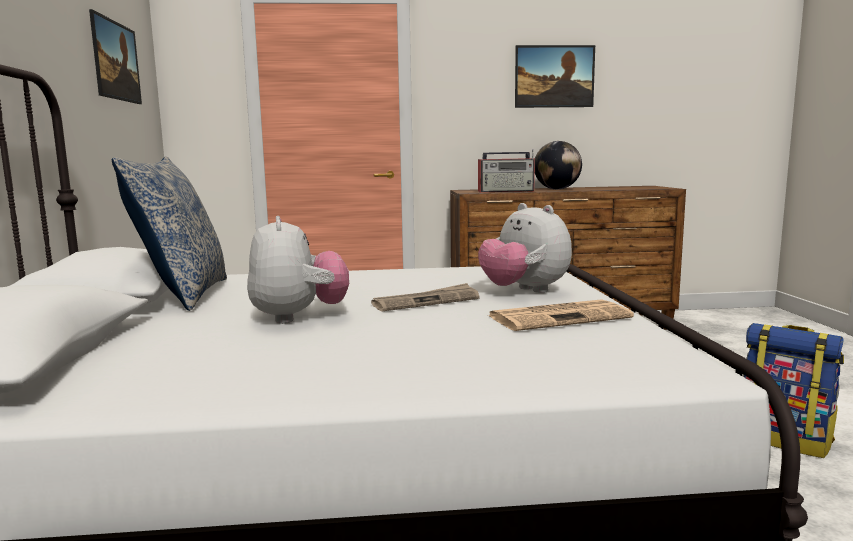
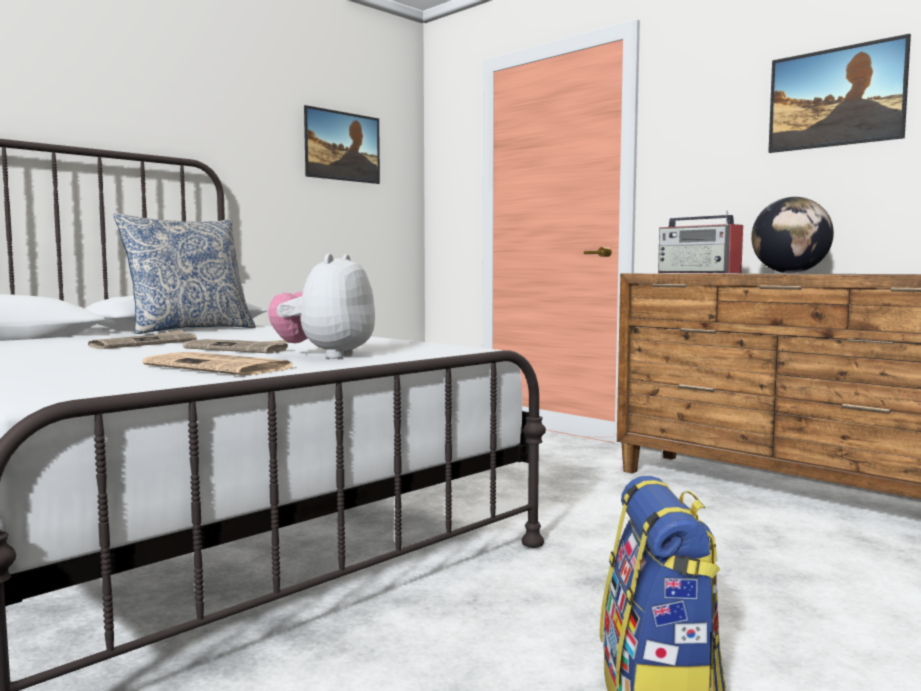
camera: 50 degrees right, 5 degrees down
(299, 317) = (144, 343): plush toy -> newspaper

